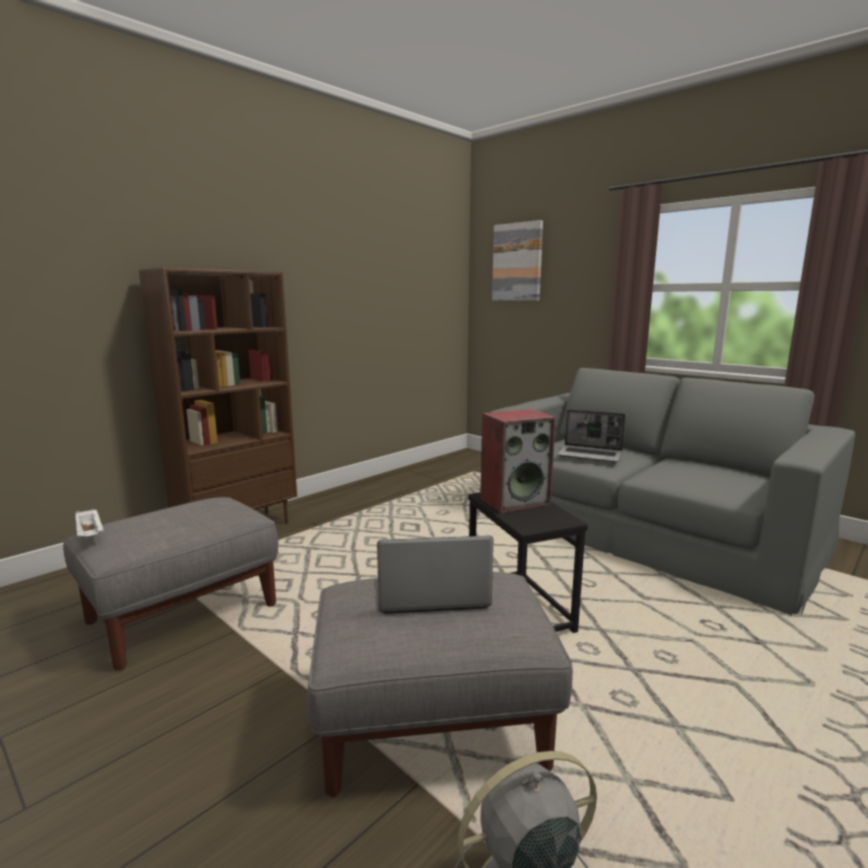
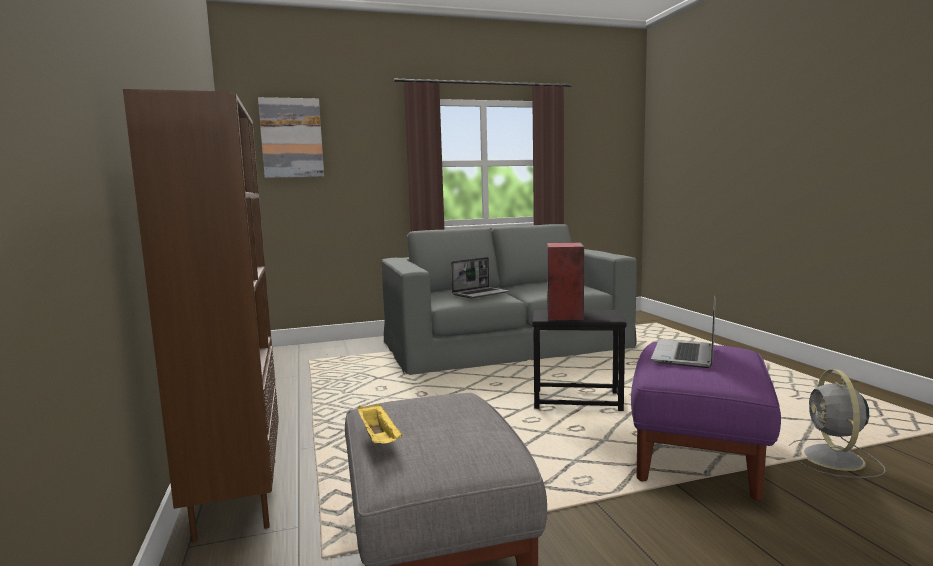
camera: 60 degrees left, 5 degrees down
(90, 534) = (417, 472): white tray -> none
(147, 512) = (379, 439): none -> yellow tray
(431, 728) = (697, 455): grey ottoman -> purple ottoman

